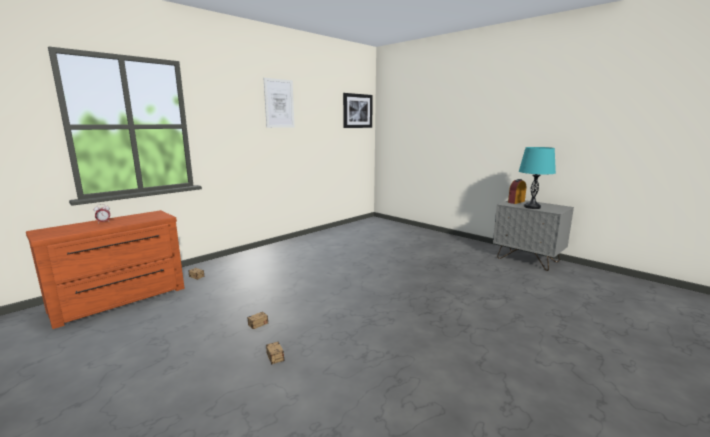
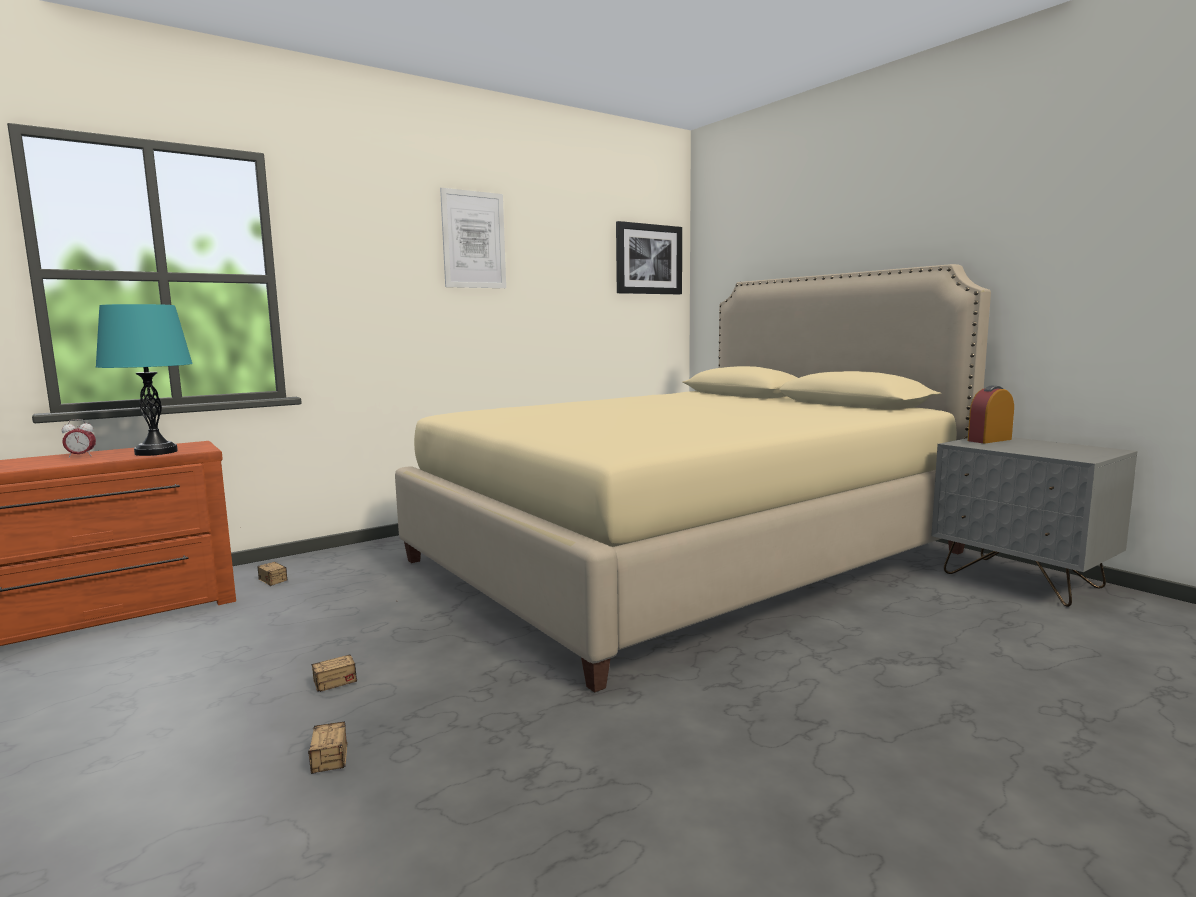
camera: 10 degrees right, 5 degrees down
(387, 255) = (685, 556): none -> beige bed
(532, 207) = (1025, 449): turquoise table lamp -> turquoise table lamp (156, 452)

